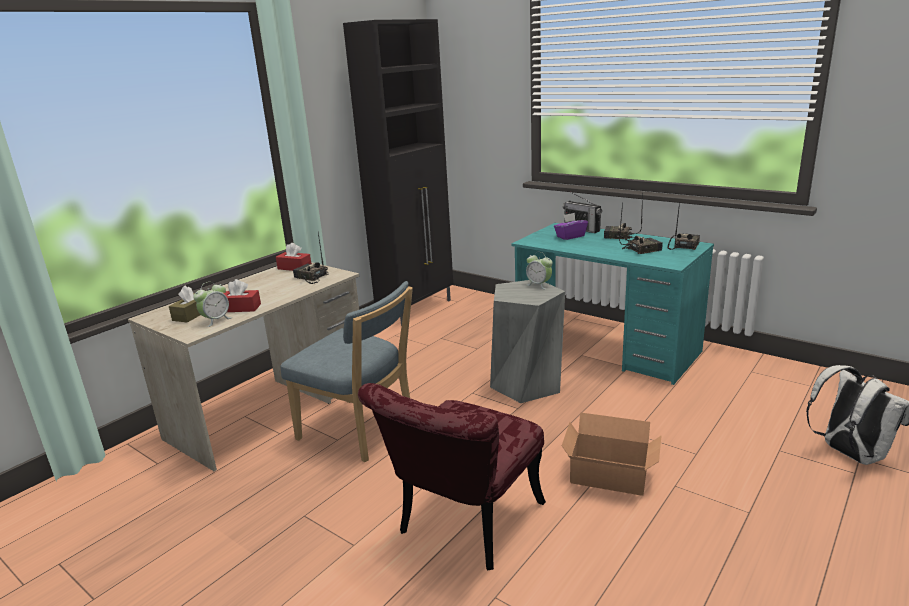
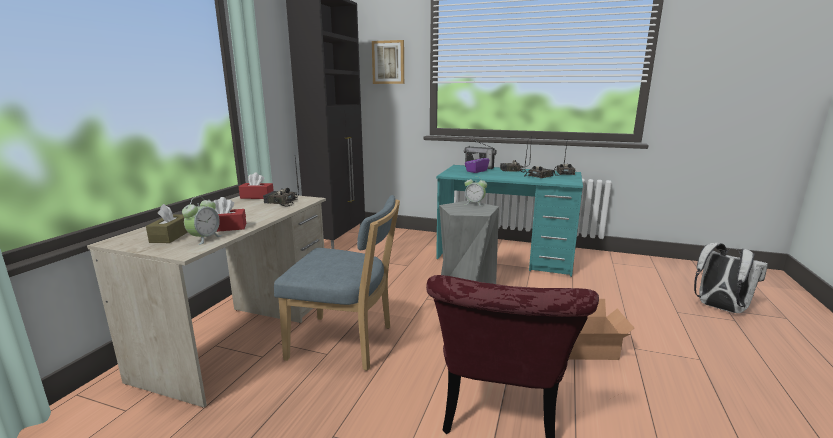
camera: 20 degrees left, 5 degrees down
(483, 87) = (388, 62): none -> picture

